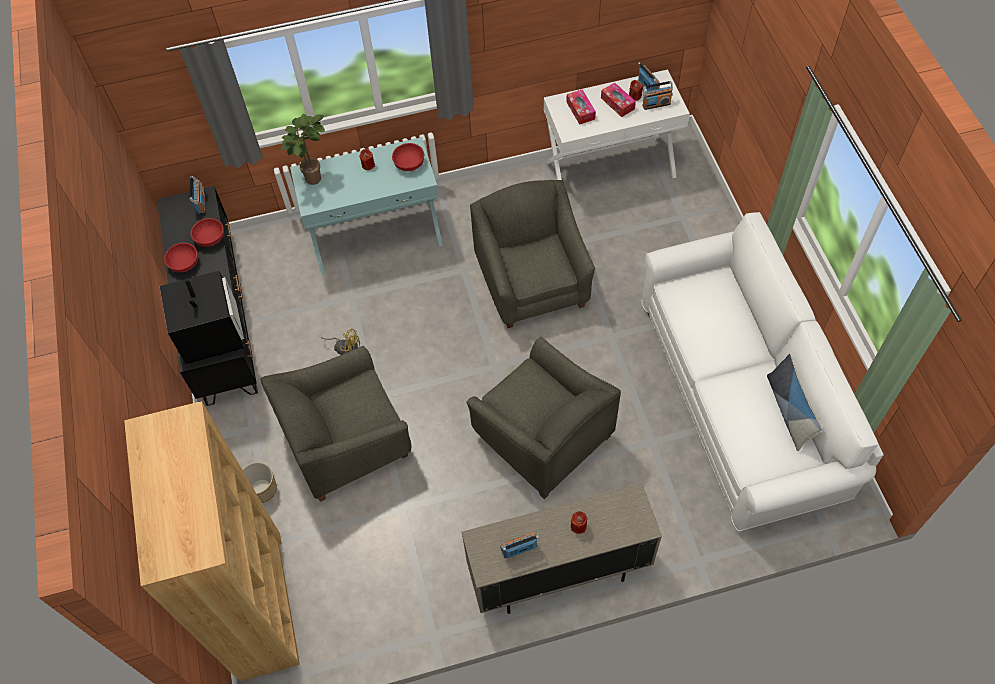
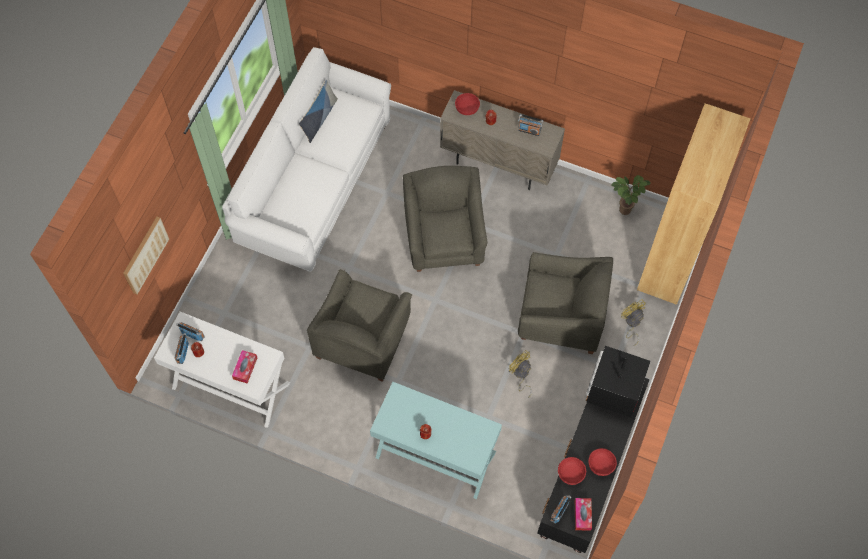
camera: 145 degrees left, 5 degrees up
(261, 489) = (631, 323): planter -> yellow fan
(313, 176) = (469, 453): potted plant -> potted plant (623, 211)
(409, 163) = (396, 413): red bowl -> red bowl (467, 108)
(617, 103) = (216, 355): tissue box -> tissue box (582, 515)
(748, 63) = (145, 255): none -> picture

